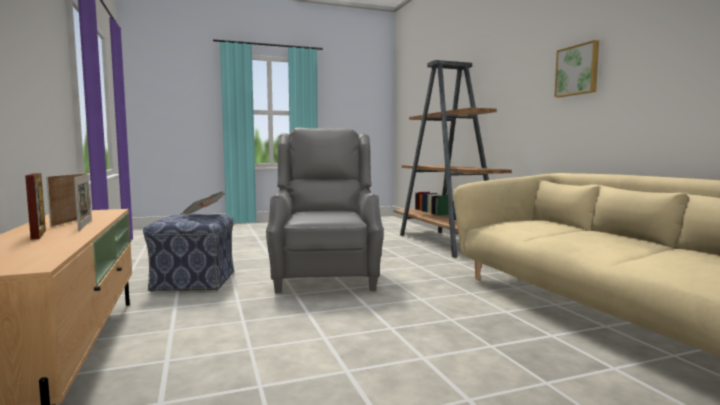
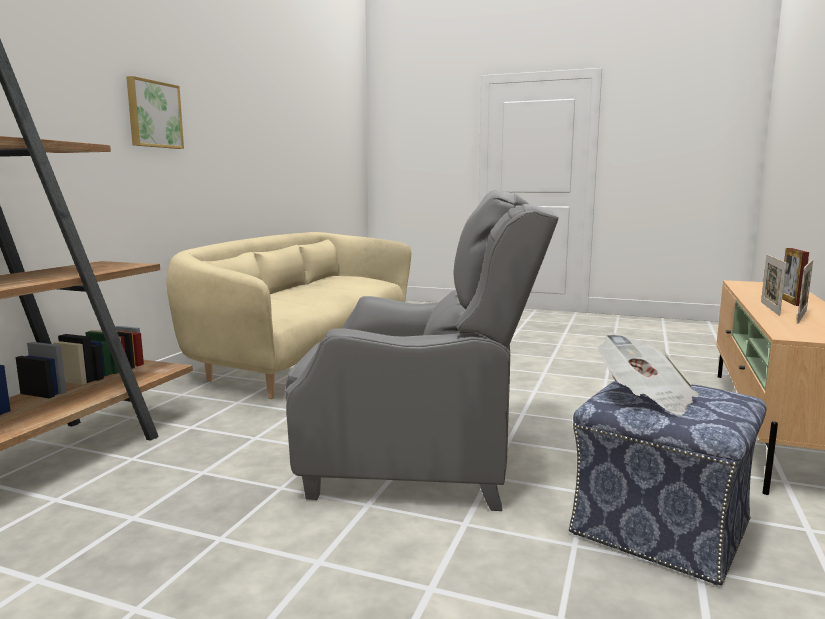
camera: 140 degrees left, 5 degrees up
(325, 275) = (419, 463): grey armchair -> grey armchair turned 120 degrees counterclockwise

